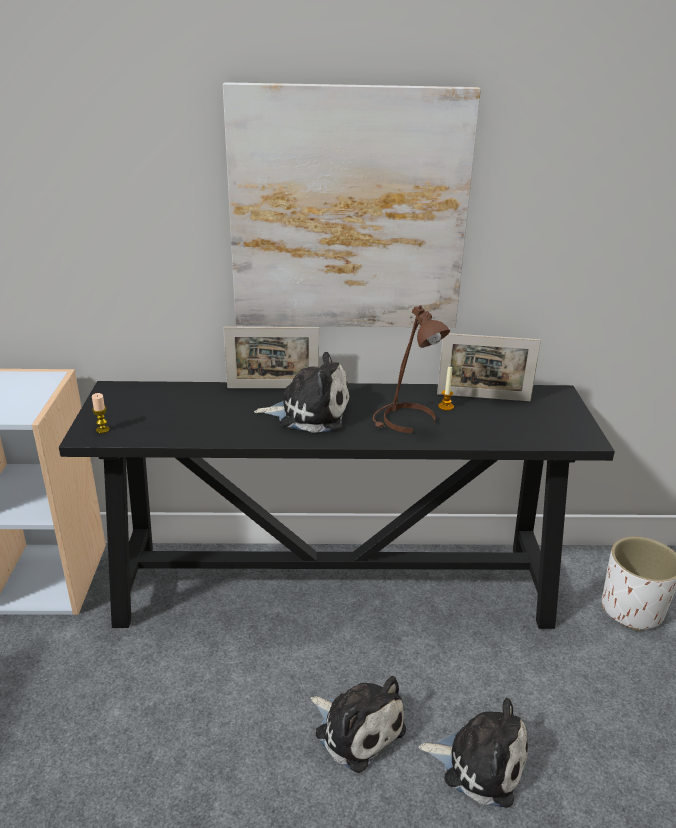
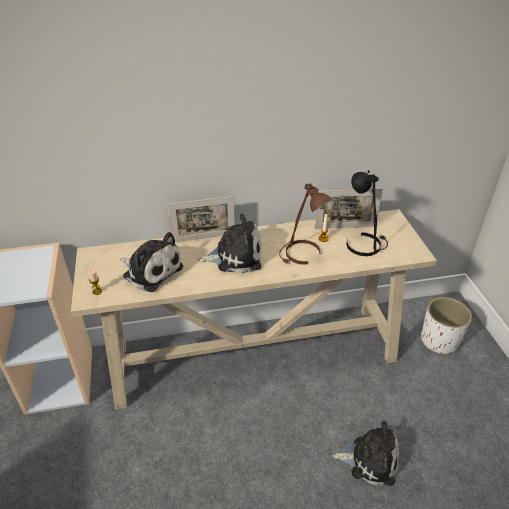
camera: 10 degrees left, 10 degrees up
(336, 587) = (256, 354): black console table -> beige console table
(348, 212) = (249, 116): picture -> none
(356, 728) = (292, 451): plush toy -> plush toy (151, 270)
(507, 420) = (365, 244): none -> black table lamp

